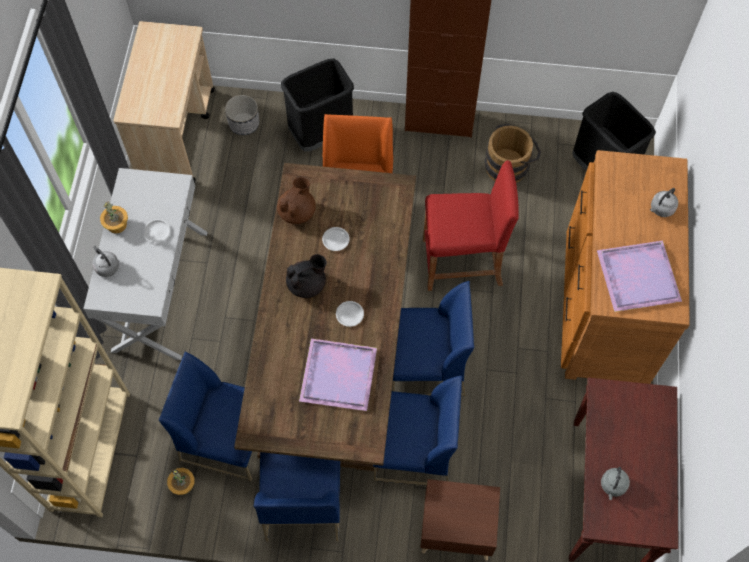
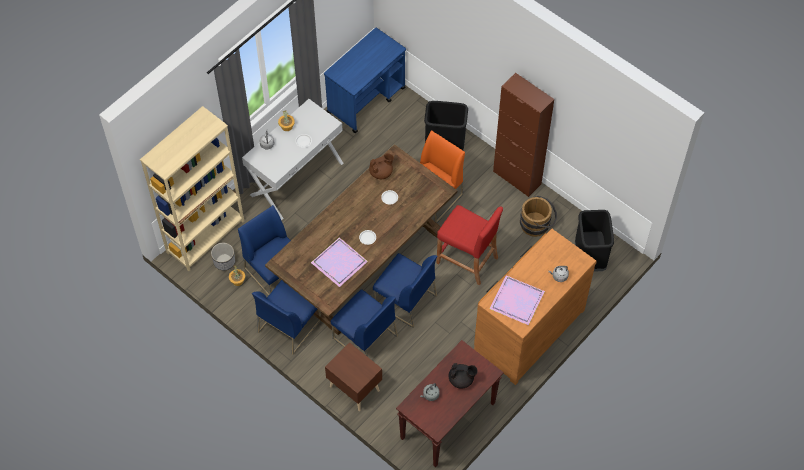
camera: 35 degrees right, 5 degrees down
(176, 132) = (366, 100): beige cart -> blue cart
(244, 124) = (407, 116): planter -> planter (224, 262)
(307, 284) = (358, 211): black teapot -> black teapot (461, 379)

